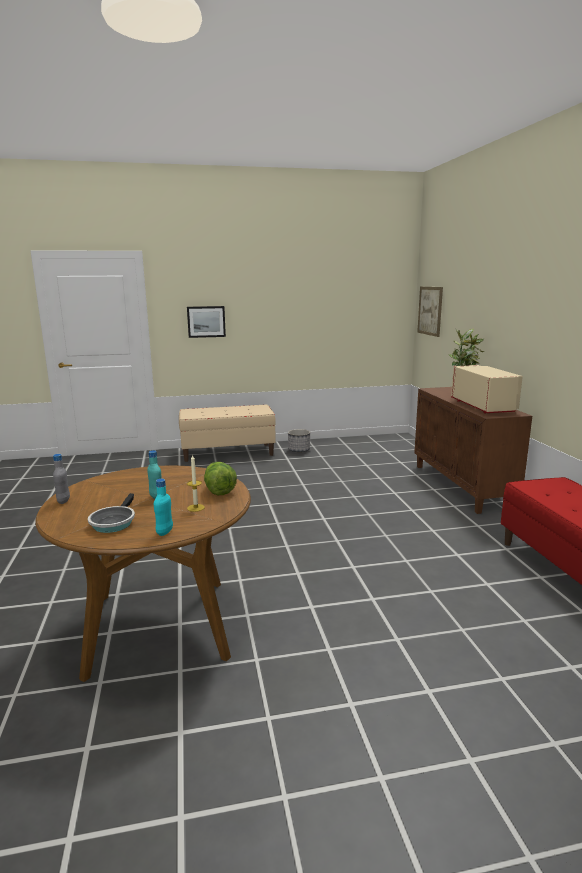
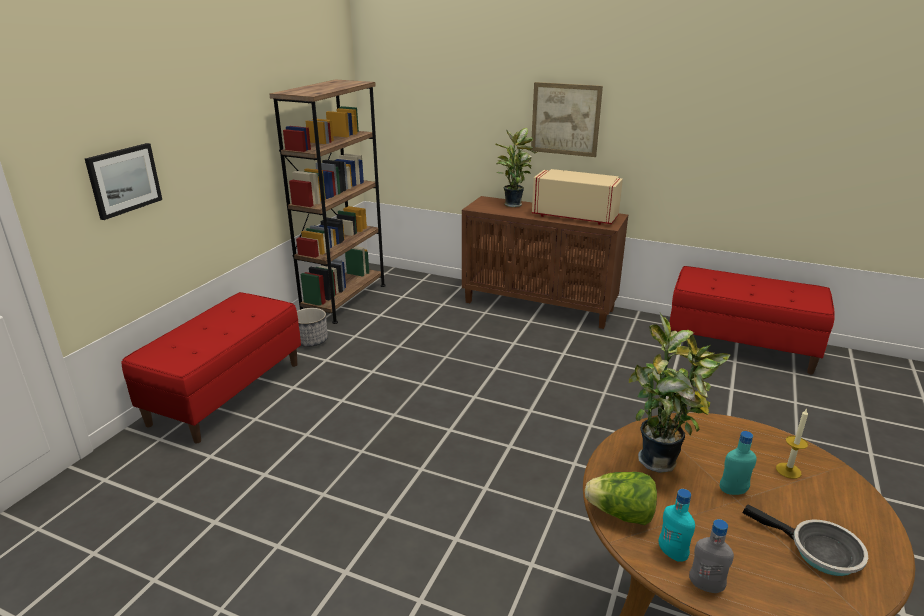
camera: 55 degrees left, 10 degrees up
(165, 532) = (865, 515): turquoise bottle -> turquoise bottle (672, 553)
(169, 479) = (662, 462): none -> potted plant
(219, 490) = (732, 437): lettuce -> lettuce (621, 514)
(228, 452) = (227, 392): beige bench -> red bench
(353, 442) = (344, 299): none -> brown bookcase
(430, 311) = (398, 102): picture -> picture (565, 119)

